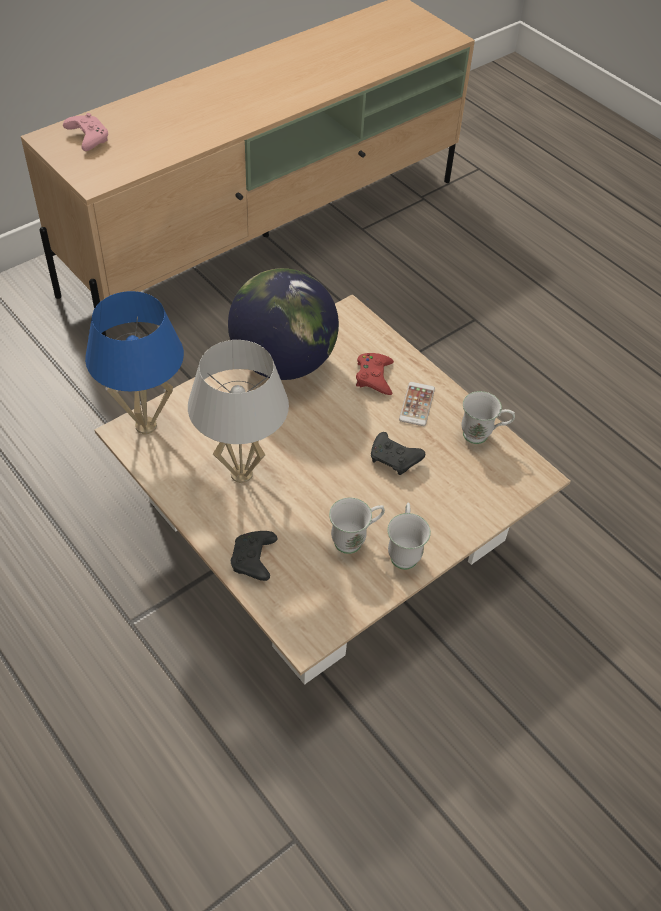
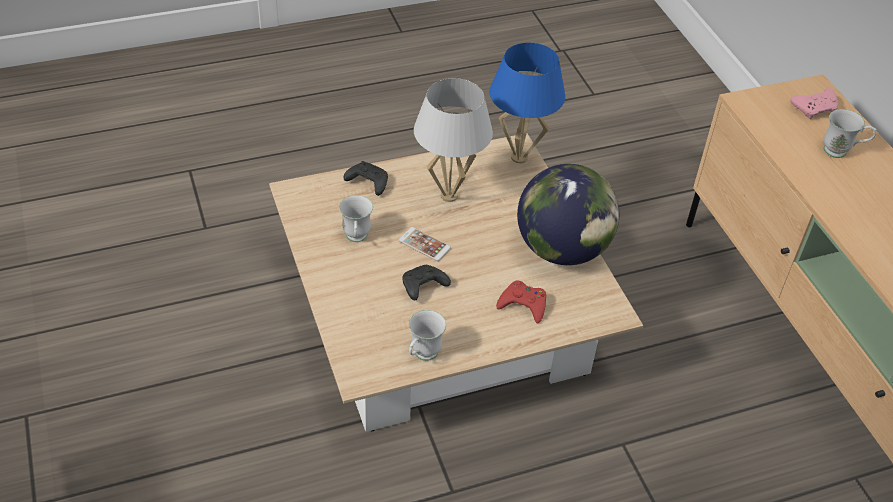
camera: 110 degrees right, 5 degrees down
(404, 551) = (331, 263): white mug -> white mug (841, 152)
(417, 404) = (479, 323): phone -> phone (424, 244)

